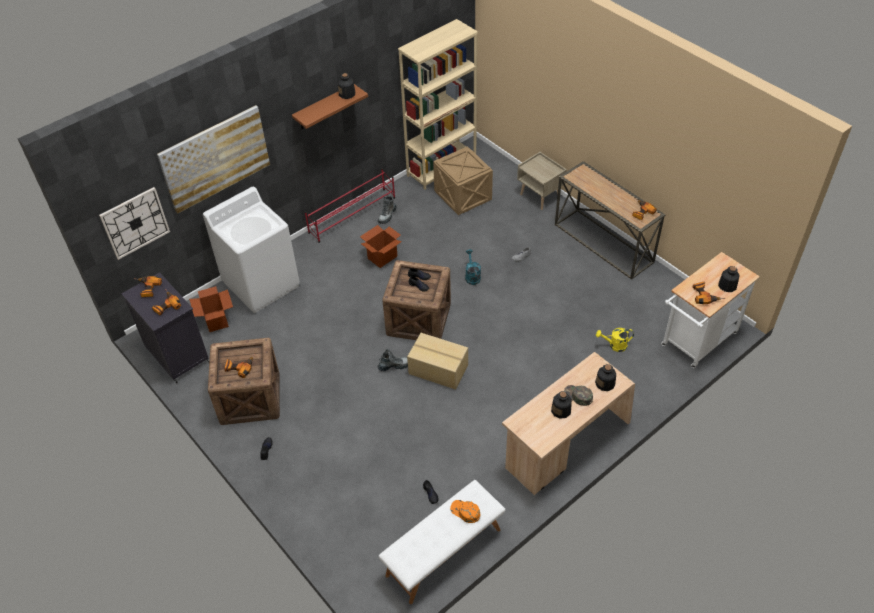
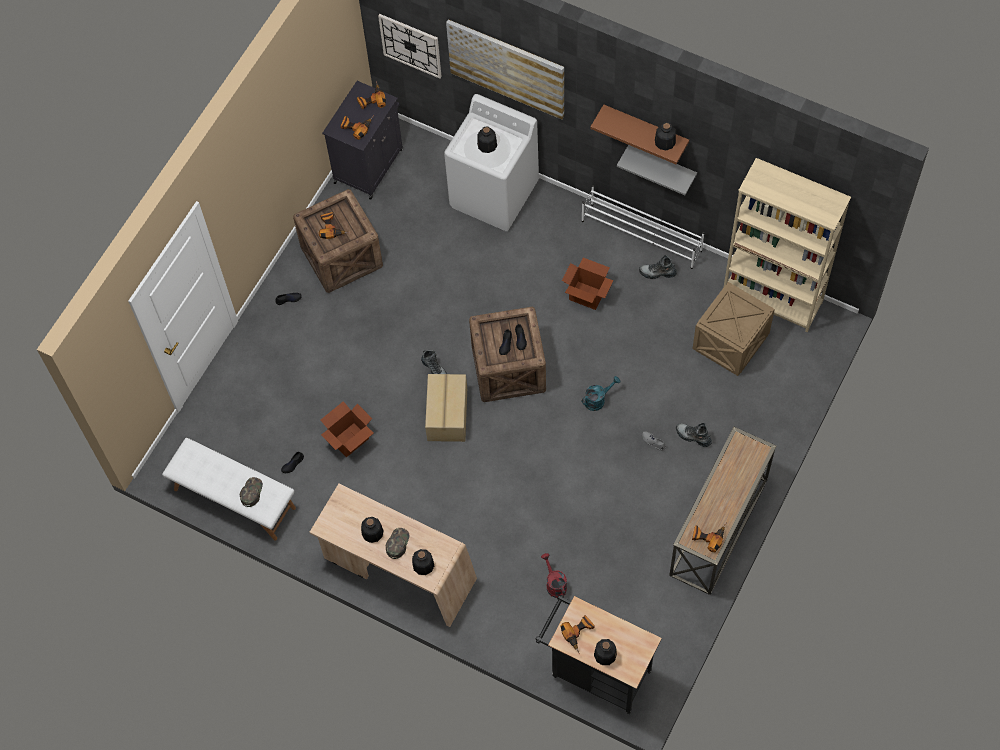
camera: 70 degrees right, 15 degrees up
(216, 321) = (426, 178): cardboard box -> cardboard box (350, 440)
(250, 225) = (487, 145): none -> bottle
(342, 133) = (662, 165): none -> grey shelf
(353, 215) = (641, 236): red shoe rack -> white shoe rack
(465, 512) = (251, 492): orange cap -> green cap
(527, 235) = (693, 436): none -> boot
(540, 196) = (771, 430): beige nightstand -> none
(614, 345) = (554, 583): yellow watering can -> red watering can
(696, 342) = (596, 671): white cart -> black cart

